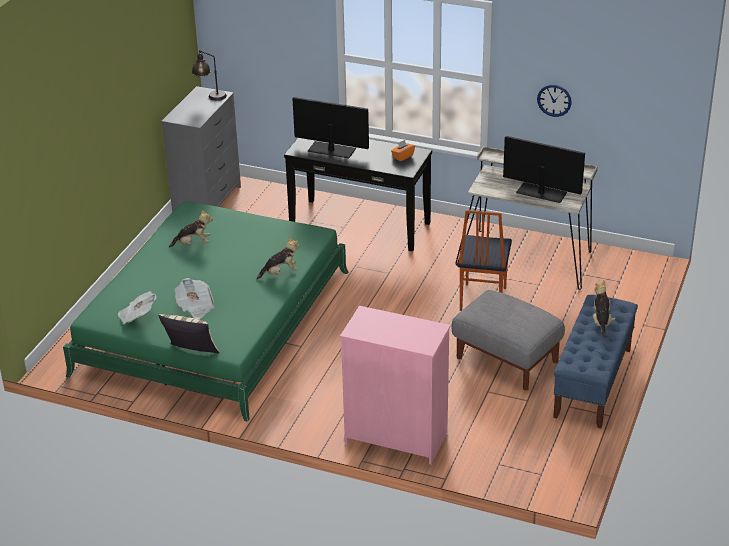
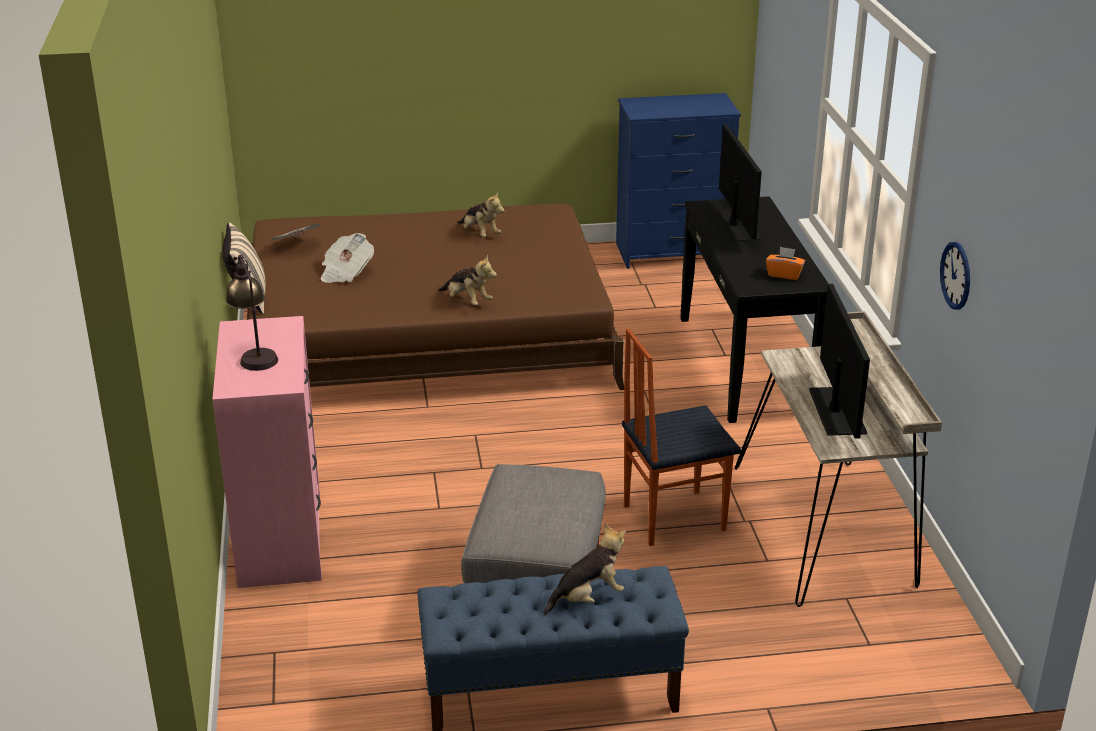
camera: 60 degrees right, 5 degrees down
(207, 201) = (672, 253): grey dresser -> blue dresser
(210, 96) = (711, 105): table lamp -> table lamp (254, 354)
(213, 322) = (427, 334): green bed -> brown bed

